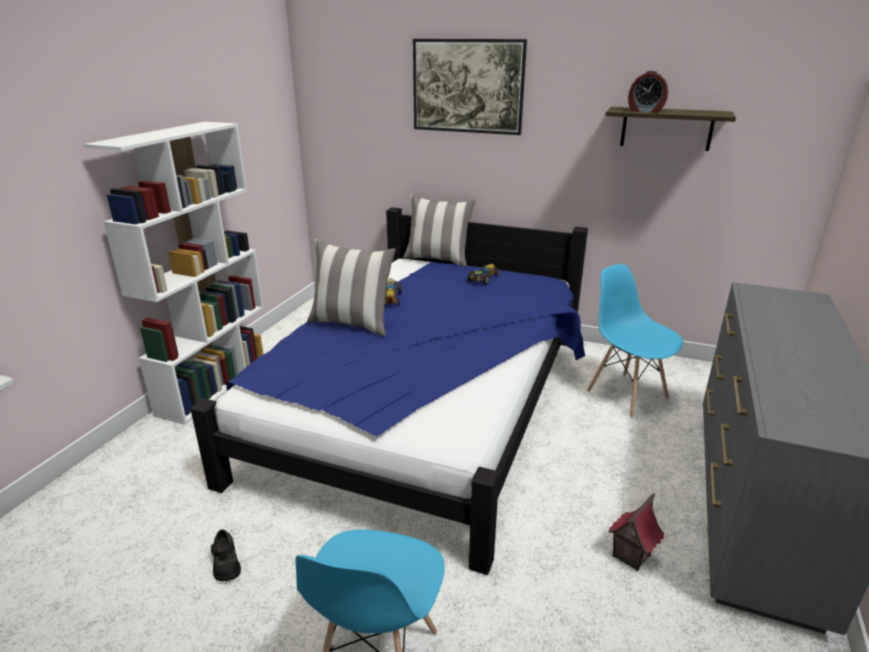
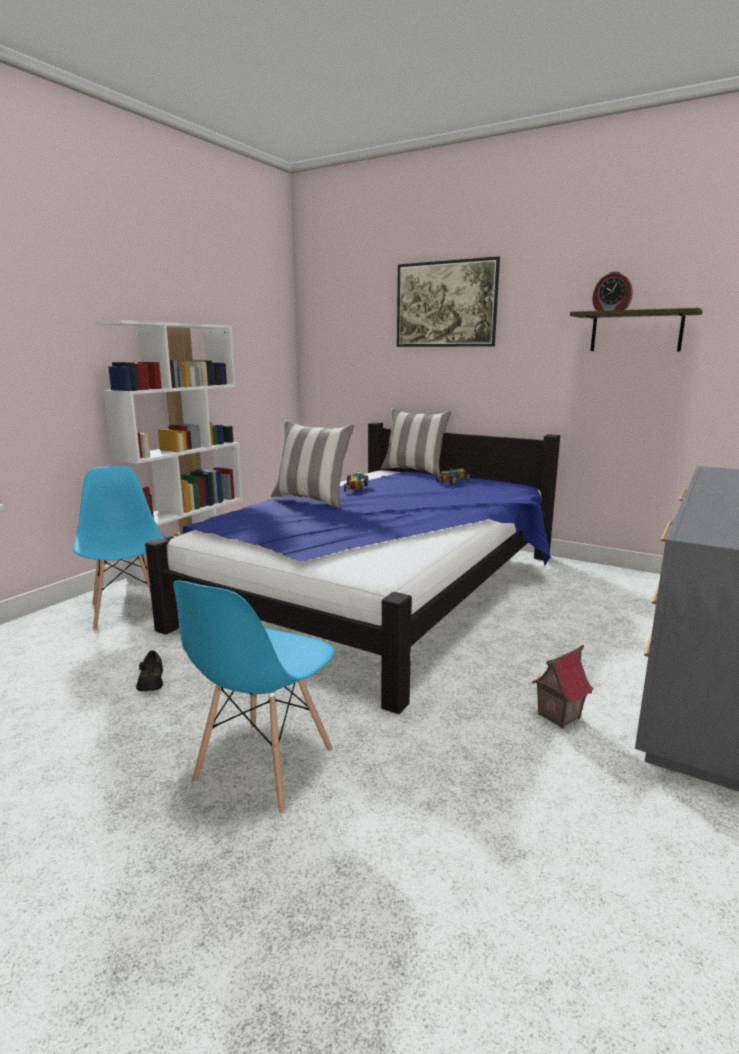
camera: 10 degrees right, 10 degrees down
(626, 394) = (594, 597): blue chair -> blue chair (128, 611)

